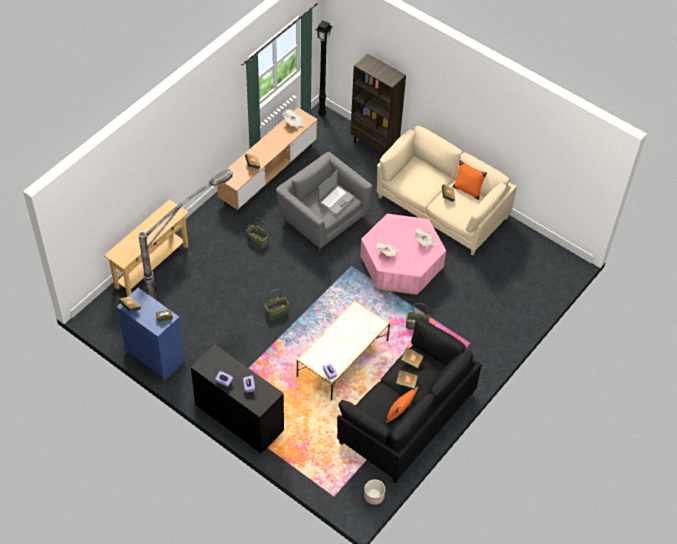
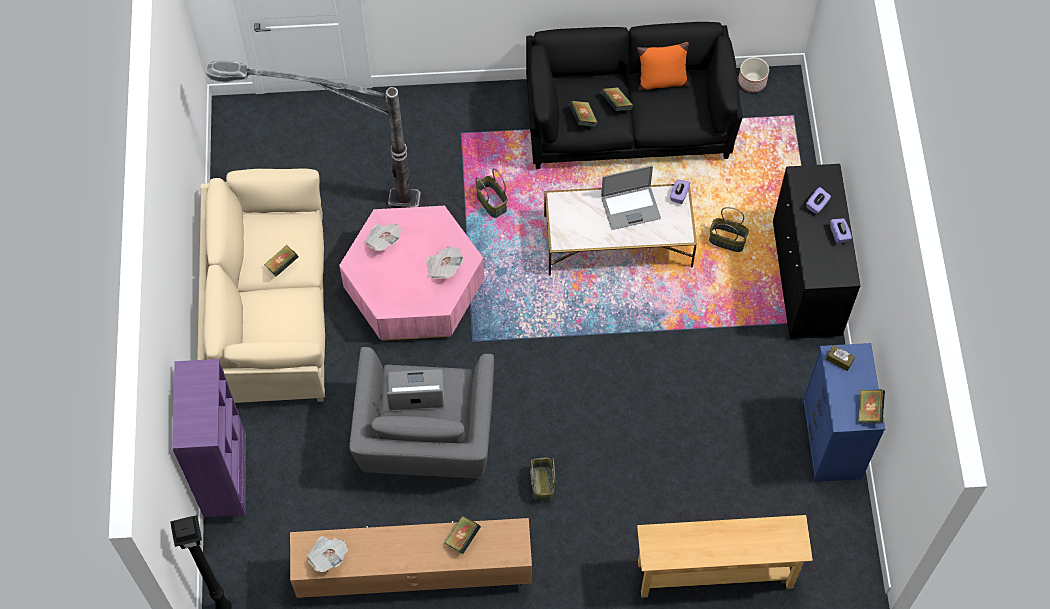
camera: 130 degrees left, 10 degrees up
(191, 285) = (691, 498): floor lamp -> floor lamp (329, 194)
(276, 312) = (628, 364): basket -> basket (727, 240)
(344, 349) = (630, 207): none -> laptop
(374, 146) = (227, 482): brown bookcase -> purple bookcase
(467, 190) = (247, 252): orange pillow -> none

